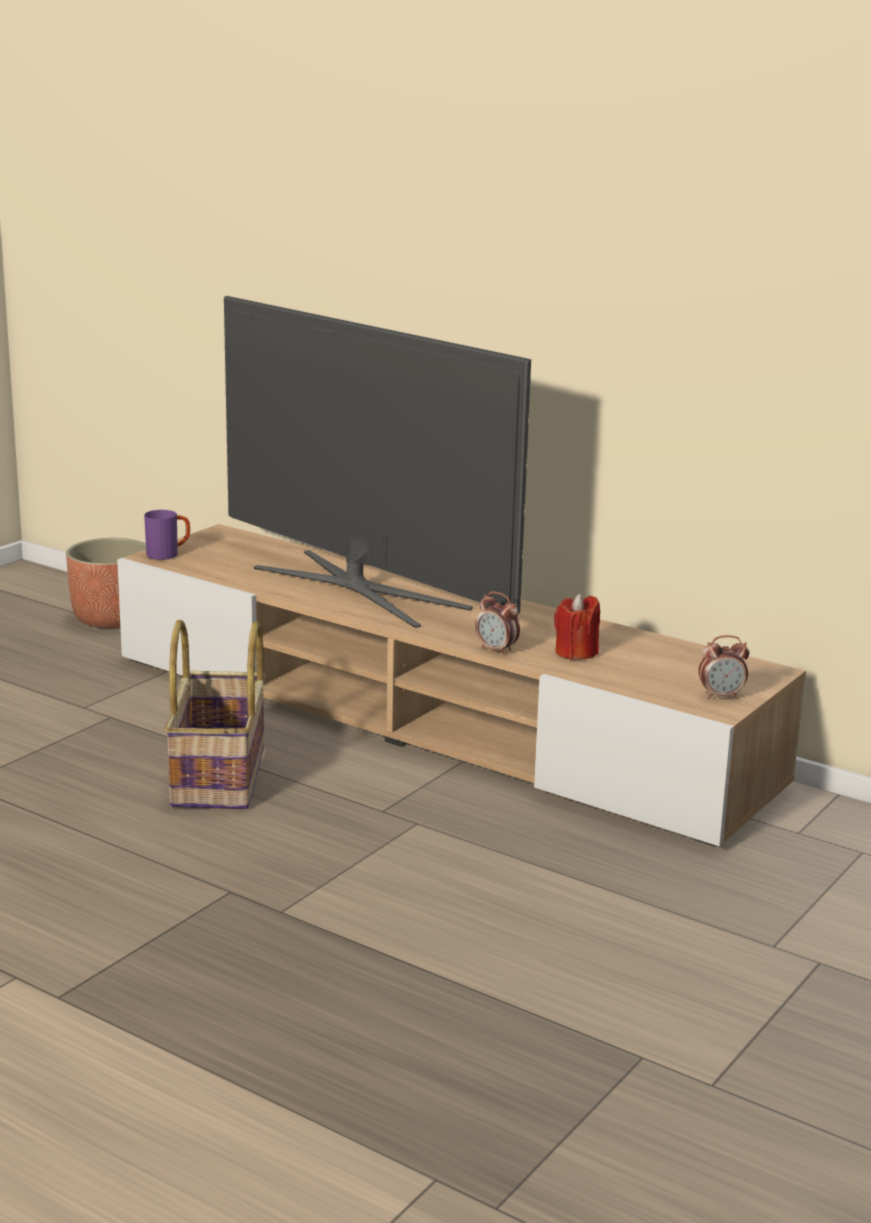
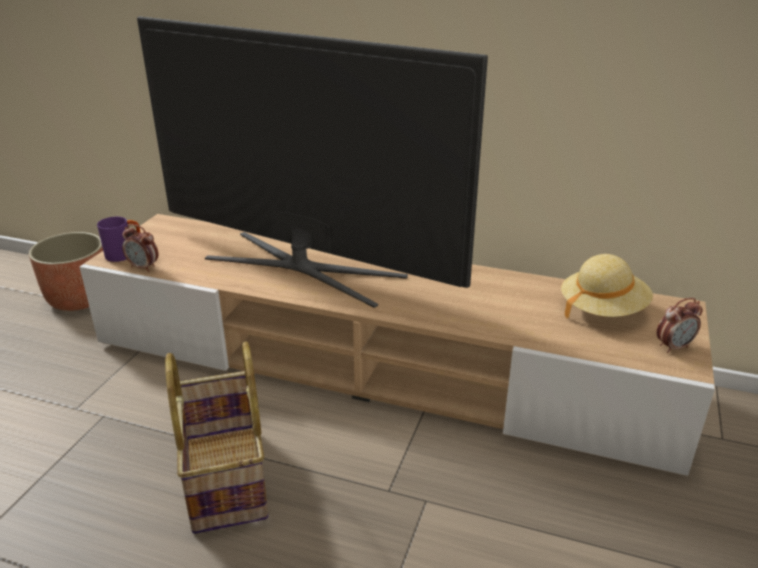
camera: 15 degrees left, 10 degrees up
(497, 650) = (457, 324): alarm clock -> alarm clock (144, 267)
(576, 652) = (522, 314): red candle -> none
(672, 661) = (602, 309): none -> beige hat

